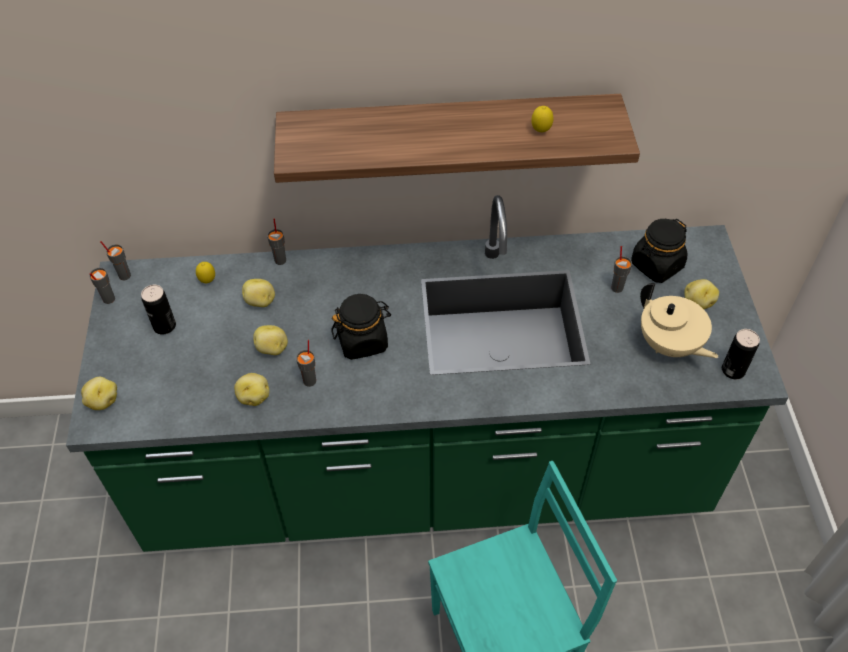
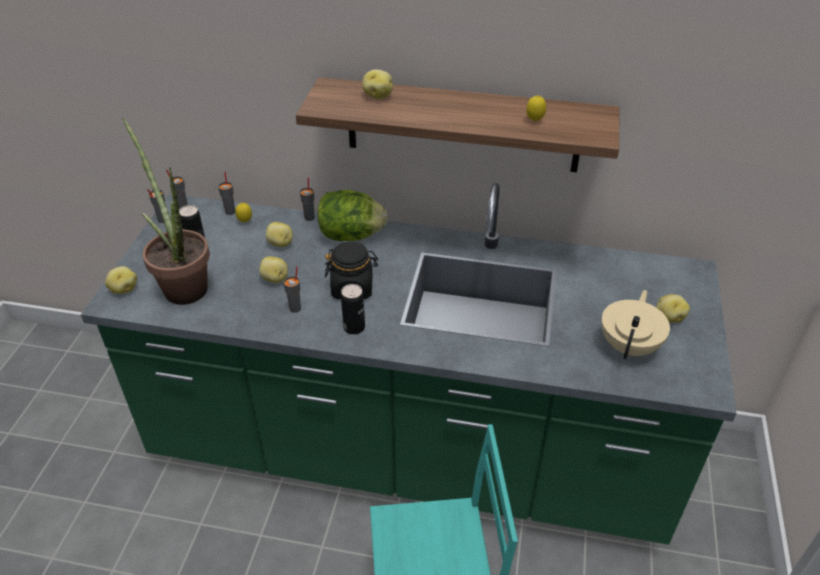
camera: 15 degrees right, 10 degrees down
(169, 379) = (182, 284): none -> potted plant
(254, 396) = (244, 310): potato -> potato (378, 96)
(336, 274) = (351, 235): none -> lettuce
(617, 287) = (595, 291): grey cup -> grey cup (230, 211)
(656, 265) = (639, 281): black jar -> none
(669, 345) = (630, 346): beige teapot -> beige teapot turned 135 degrees counterclockwise
(733, 370) = (686, 379): can -> can (354, 327)

